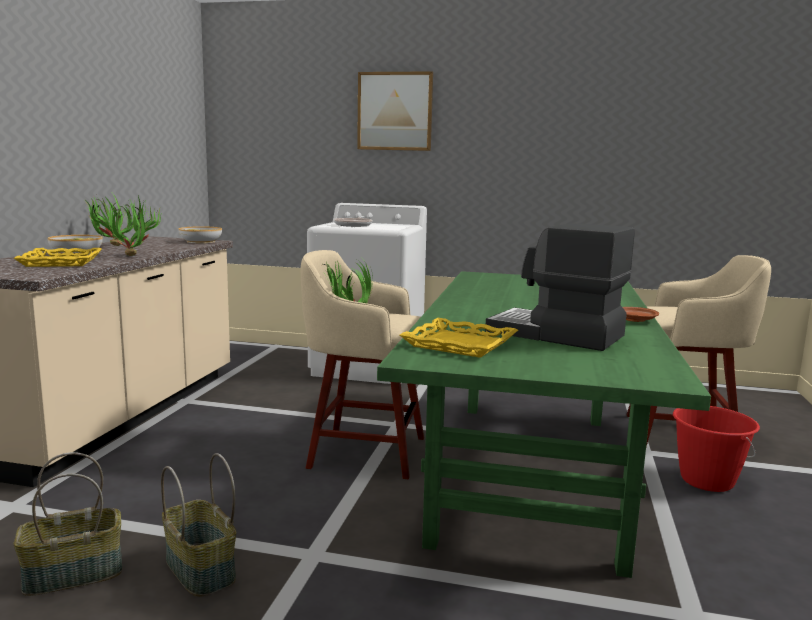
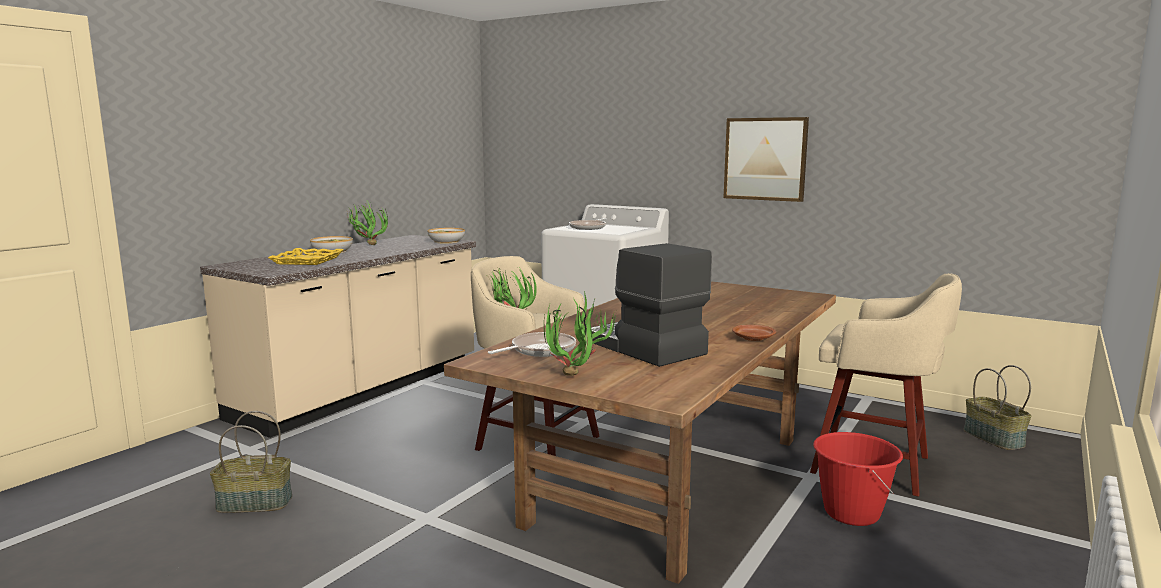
camera: 20 degrees right, 0 degrees up
(135, 256) = (369, 256): potted plant -> potted plant (576, 378)
(198, 570) = (336, 514): basket -> basket (992, 438)
(395, 111) = (640, 115): picture -> picture (765, 159)
(459, 344) = (540, 350): yellow tray -> frying pan
(529, 472) = (670, 480): green dining table -> brown dining table

